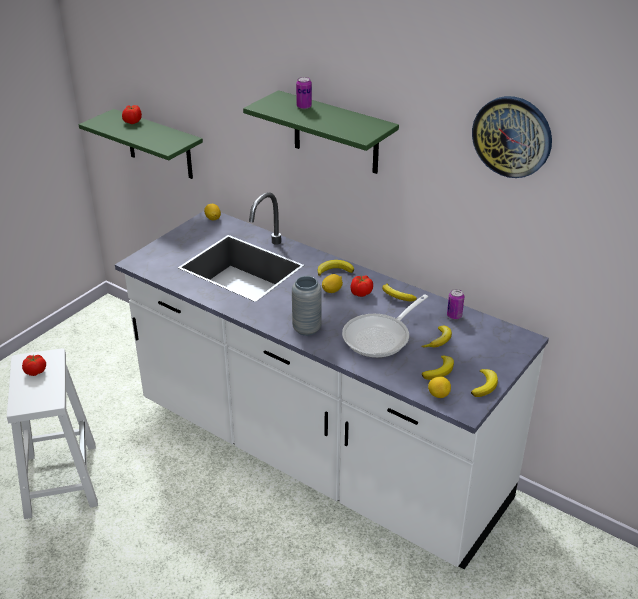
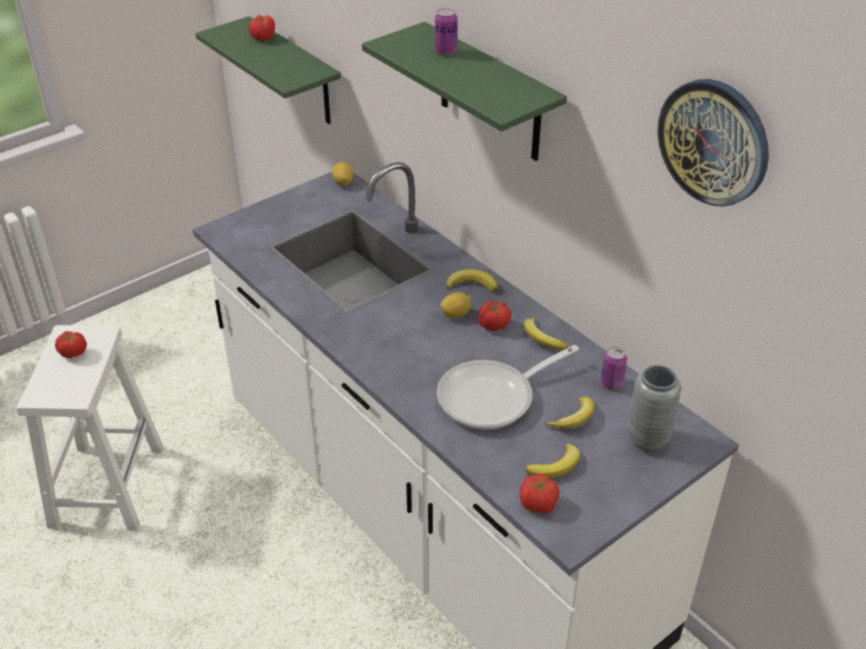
camera: 15 degrees right, 5 degrees up
(306, 329) = (397, 366): grey vase -> grey vase (647, 439)
(438, 395) = (538, 504): lemon -> tomato
(485, 385) = (612, 503): banana -> none

